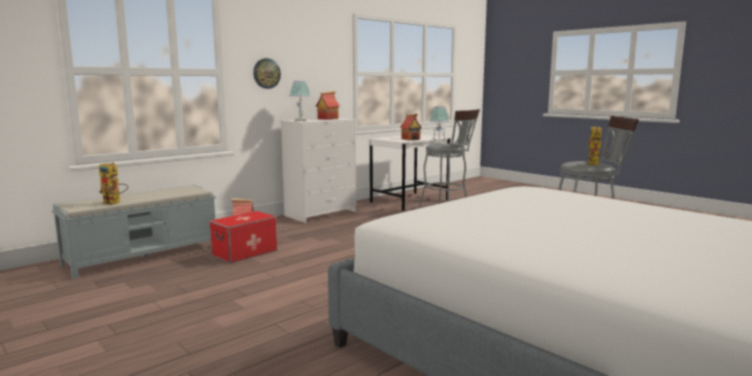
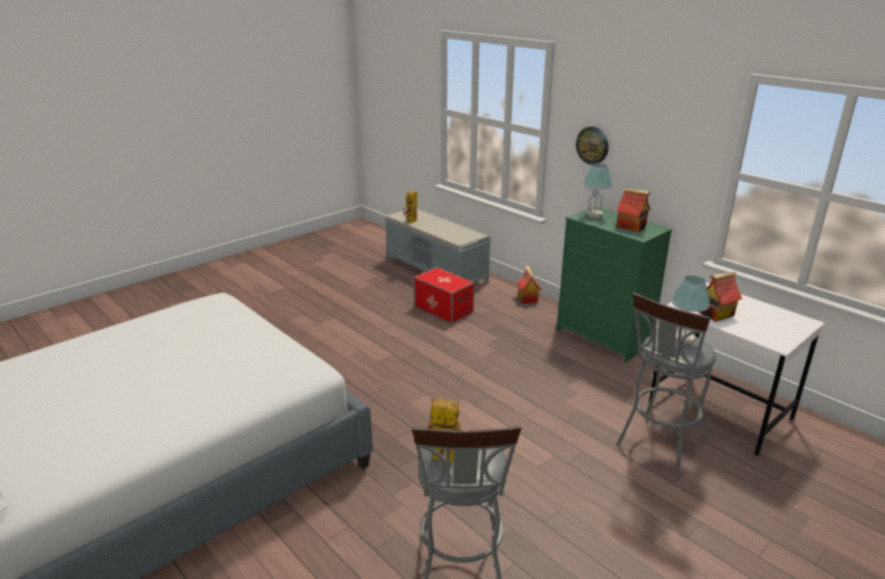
camera: 90 degrees right, 15 degrees up
(321, 213) = (604, 337): white dresser -> green dresser

